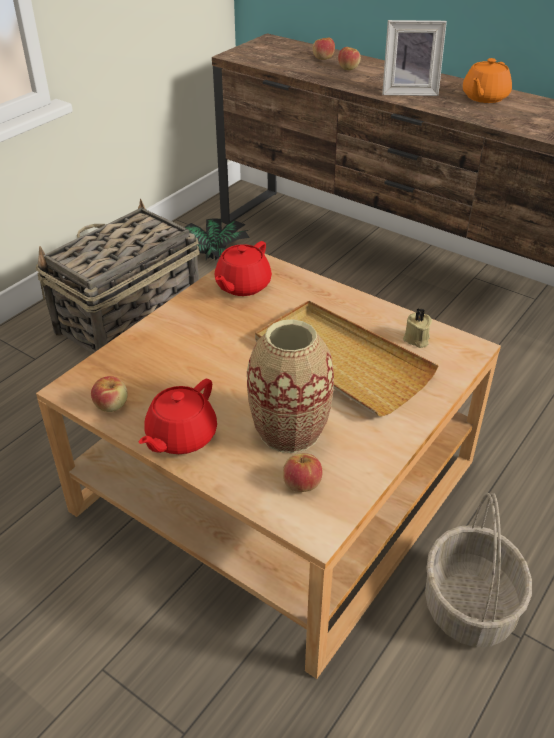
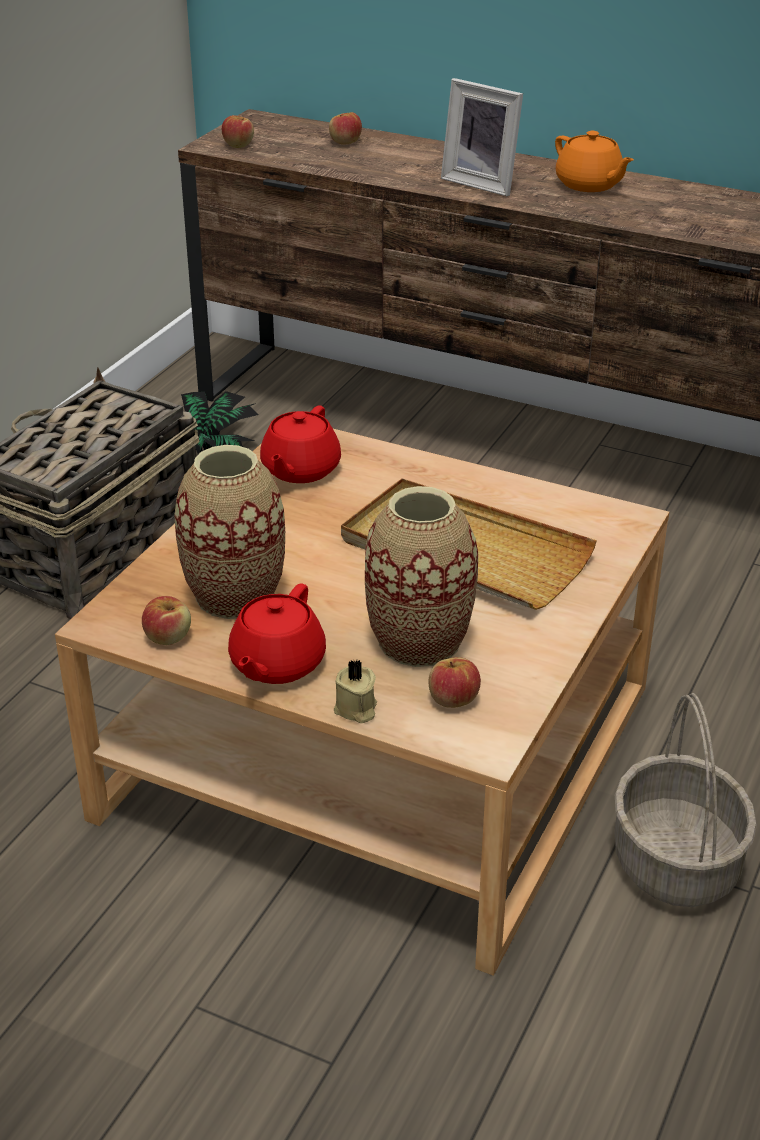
camera: 10 degrees left, 5 degrees down
(169, 377) = (235, 595): none -> vase
(348, 68) = (386, 154): apple -> apple (238, 145)
(409, 91) = (483, 183): picture frame -> picture frame turned 45 degrees clockwise
(416, 339) = (557, 515): beige candle -> beige candle (356, 709)
(484, 97) = (589, 185): orange teapot -> orange teapot turned 60 degrees counterclockwise

